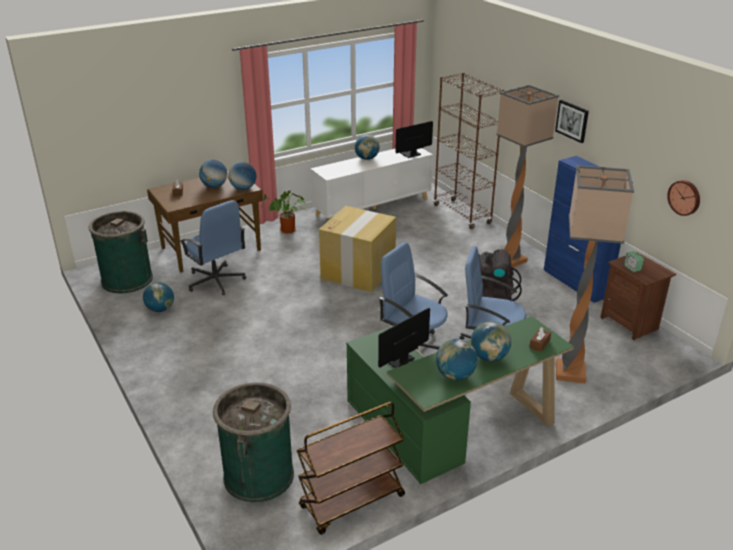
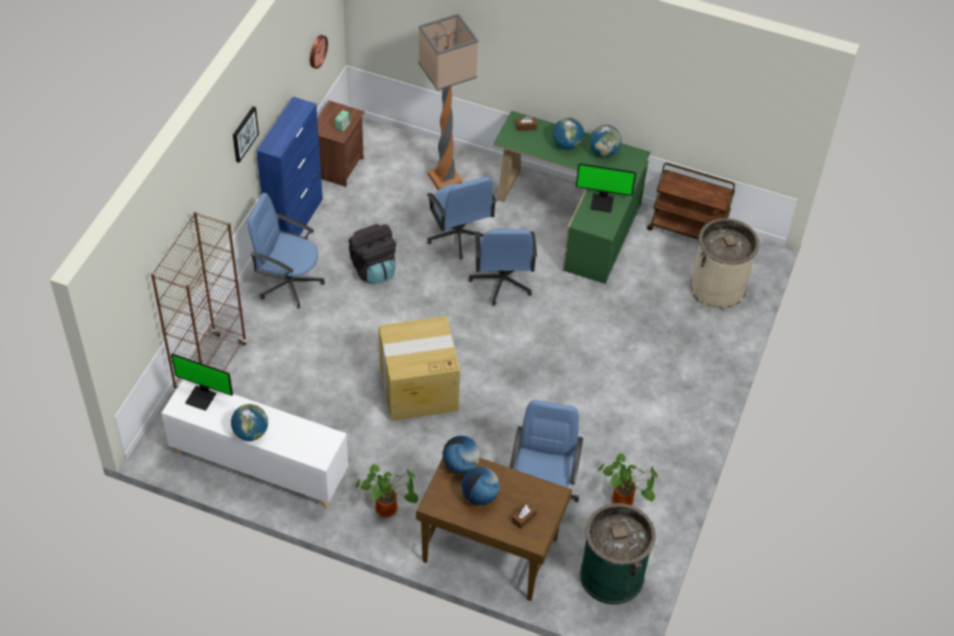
camera: 130 degrees left, 20 degrees up
(160, 309) = (625, 500): globe -> potted plant
(258, 475) = (717, 288): green trash can -> beige trash can
(511, 260) = (289, 283): floor lamp -> blue office chair

